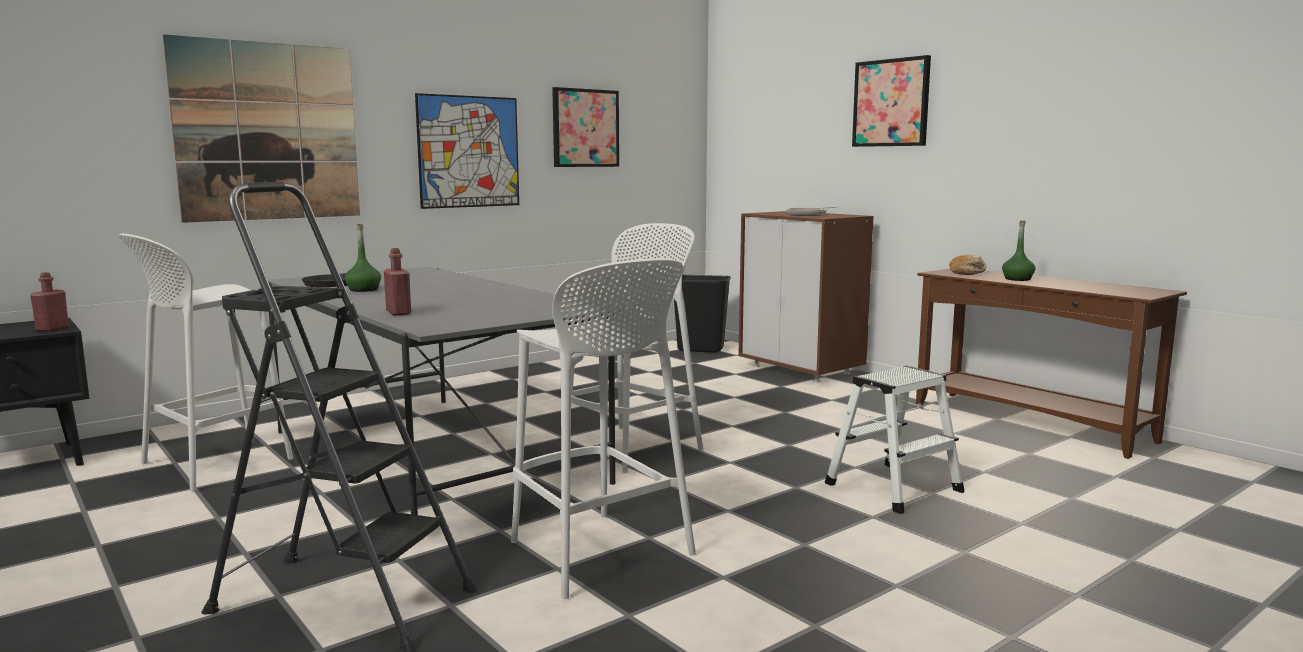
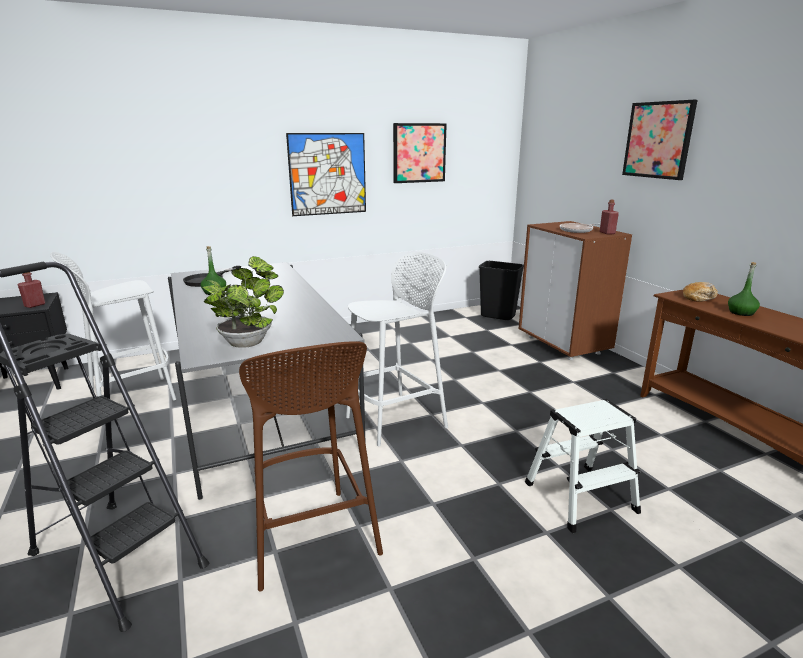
camera: 15 degrees right, 10 degrees up
(268, 132) = (180, 166): picture -> none
(398, 313) = (202, 329): red bottle -> red bottle (607, 233)
(477, 317) = (248, 342): none -> potted plant
(597, 552) = (311, 537): white stool -> brown stool

